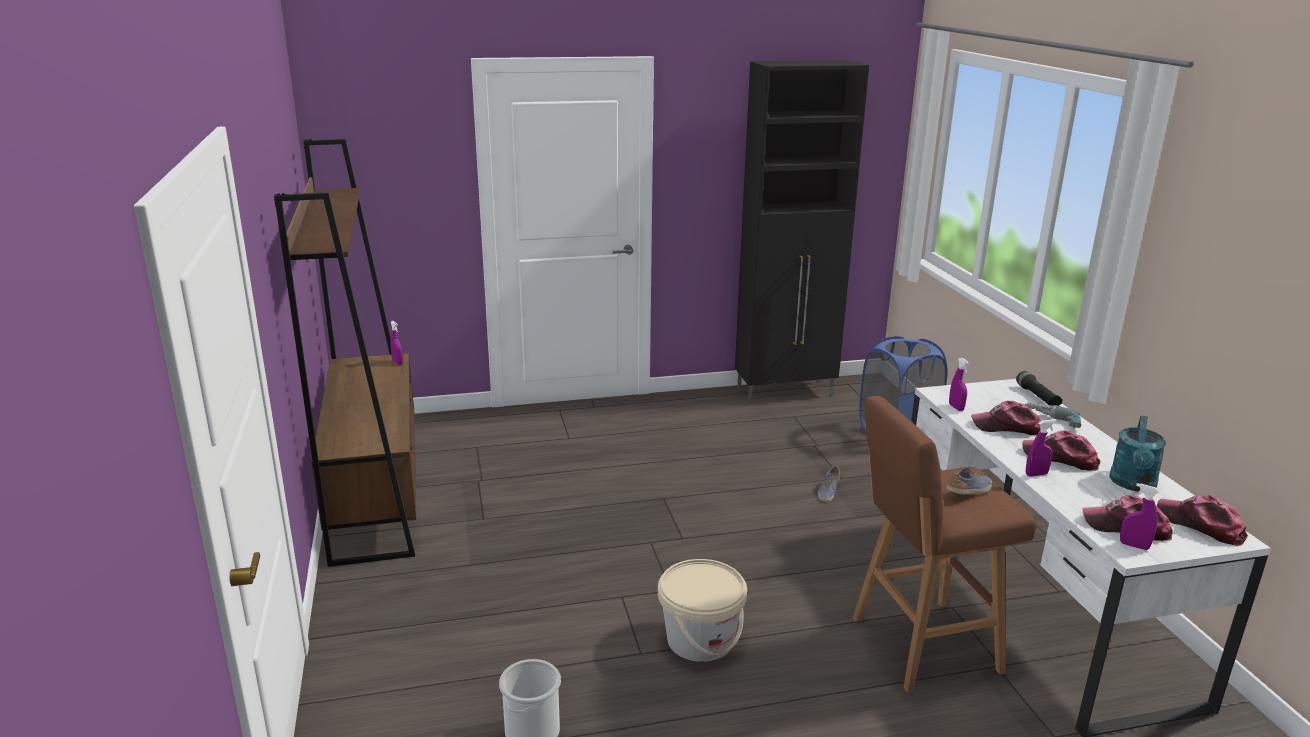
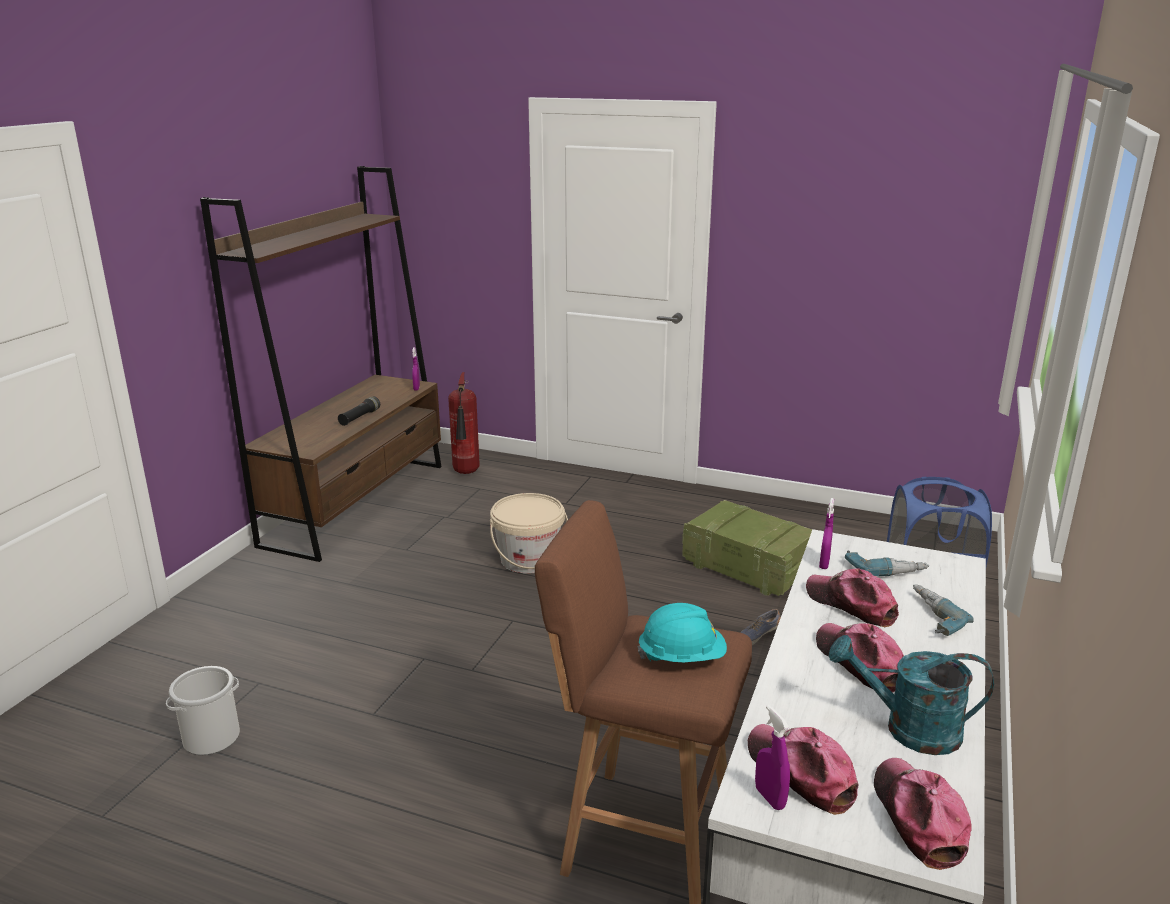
camera: 35 degrees right, 0 degrees up
(445, 437) = (466, 473): none -> fire extinguisher
(700, 640) = (437, 726): beige bucket -> beige bucket (529, 559)
(765, 445) = (750, 568): none -> crate
(786, 392) = (846, 522): black cabinet -> none
(969, 492) = (682, 657): shoe -> turquoise hard hat
(989, 400) = (884, 568): none -> power drill
(1036, 474) = (791, 668): purple spray bottle -> none
(1037, 397) = (961, 584): black flashlight -> black flashlight (359, 418)
(1133, 484) = (908, 729): turquoise watering can -> turquoise watering can turned 45 degrees clockwise

